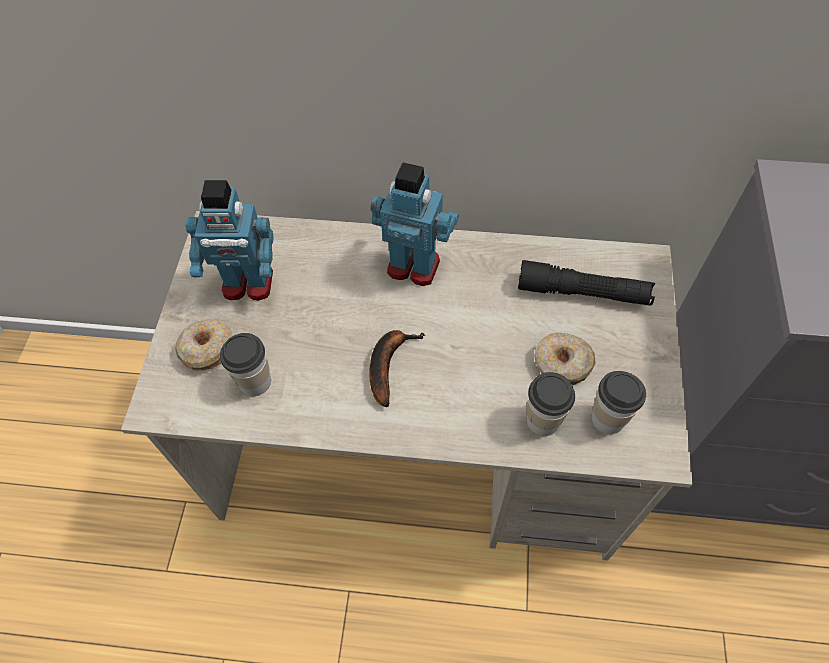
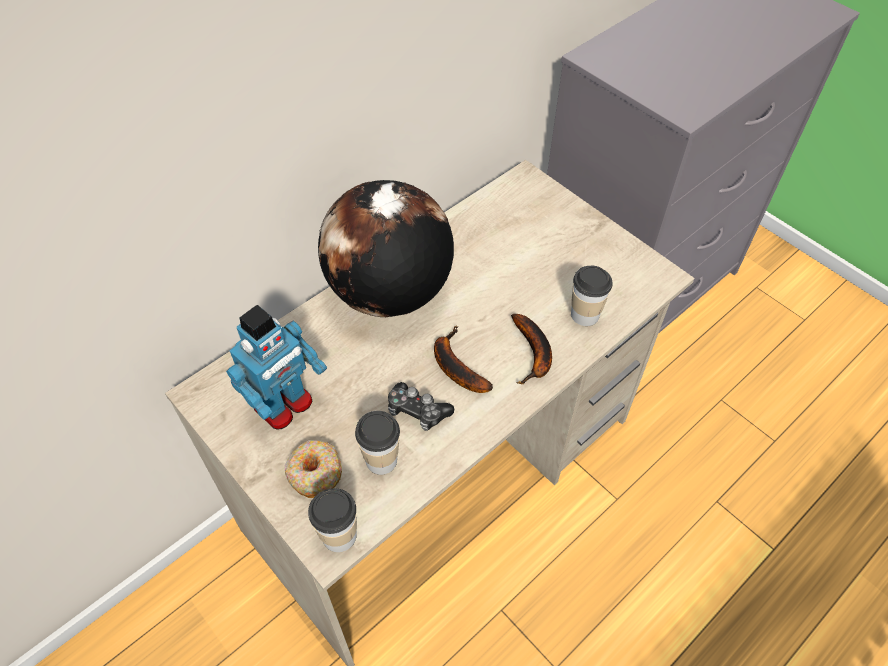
camera: 50 degrees left, 5 degrees down
(320, 371) = (417, 411): none -> game controller
(414, 265) = (389, 293): toy robot -> globe
(458, 412) = (533, 354): none -> banana
(561, 364) = (554, 274): donut -> none
(583, 292) = (513, 224): black flashlight -> none
(608, 419) = (615, 282): cup -> cup (339, 536)

